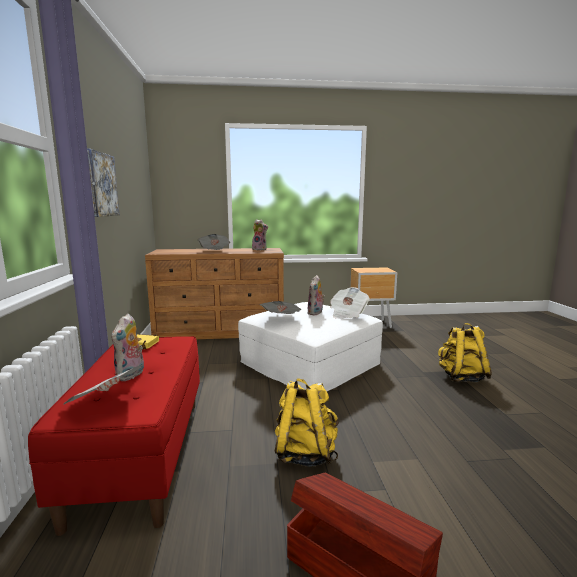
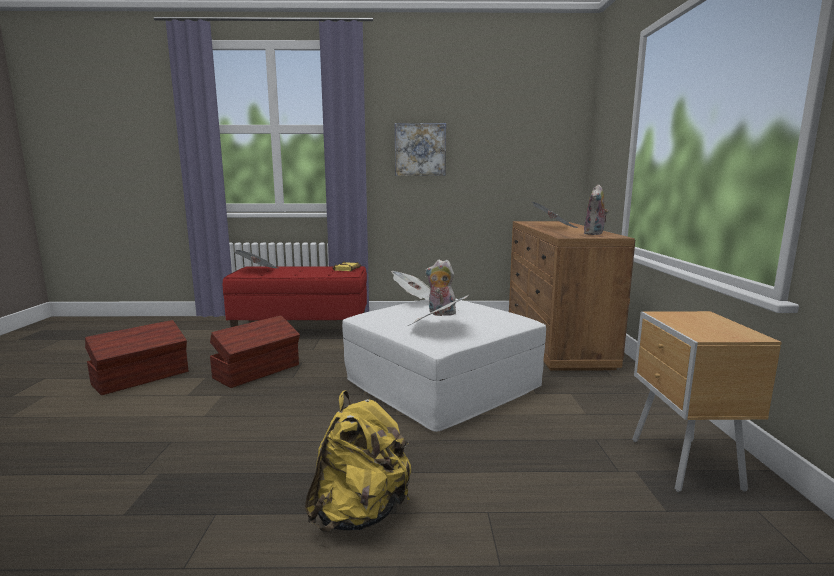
camera: 95 degrees right, 0 degrees up
(131, 375) = (291, 271): plush toy -> none
(305, 454) = (258, 371): yellow backpack -> brown storage box

